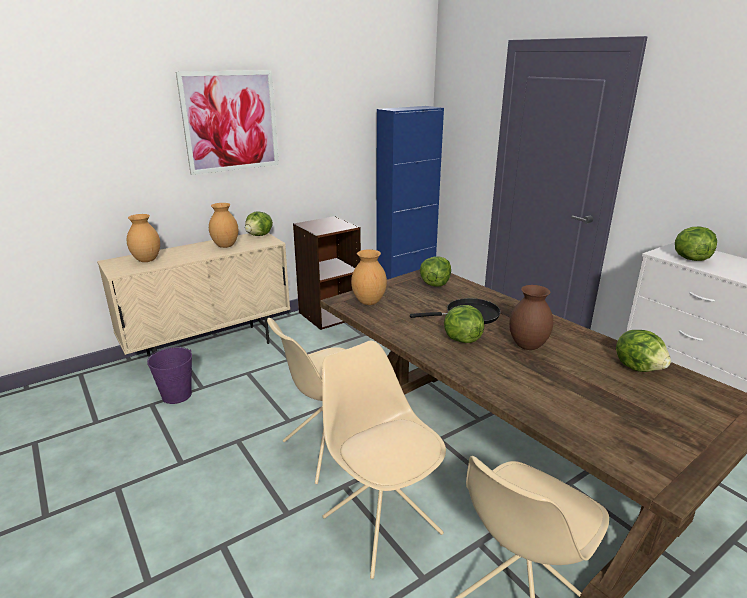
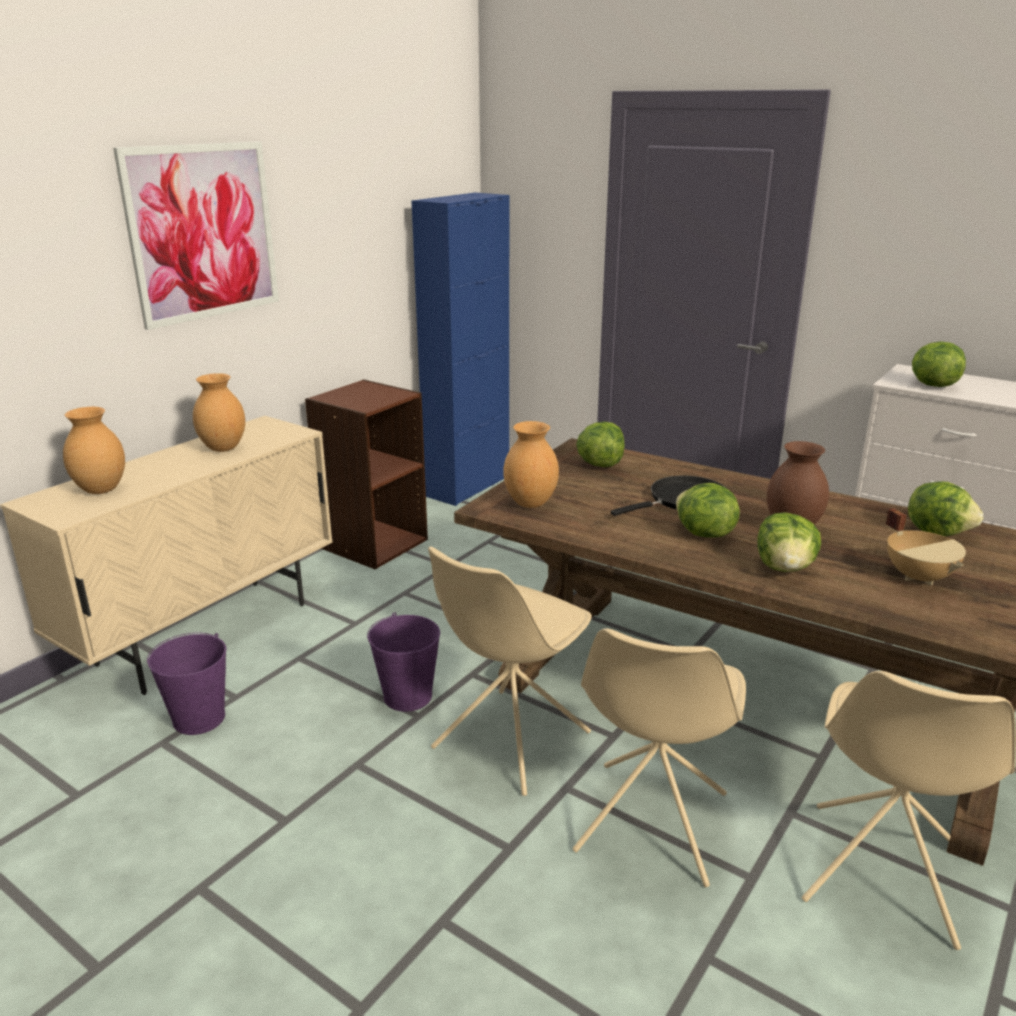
camera: 20 degrees left, 0 degrees up
(259, 235) = (266, 424): lettuce -> lettuce (785, 568)
(290, 407) = (408, 696): none -> purple bucket
(380, 523) = (650, 824): beige chair -> beige chair turned 105 degrees counterclockwise
(593, 397) = (919, 577): none -> beige cooking pot

